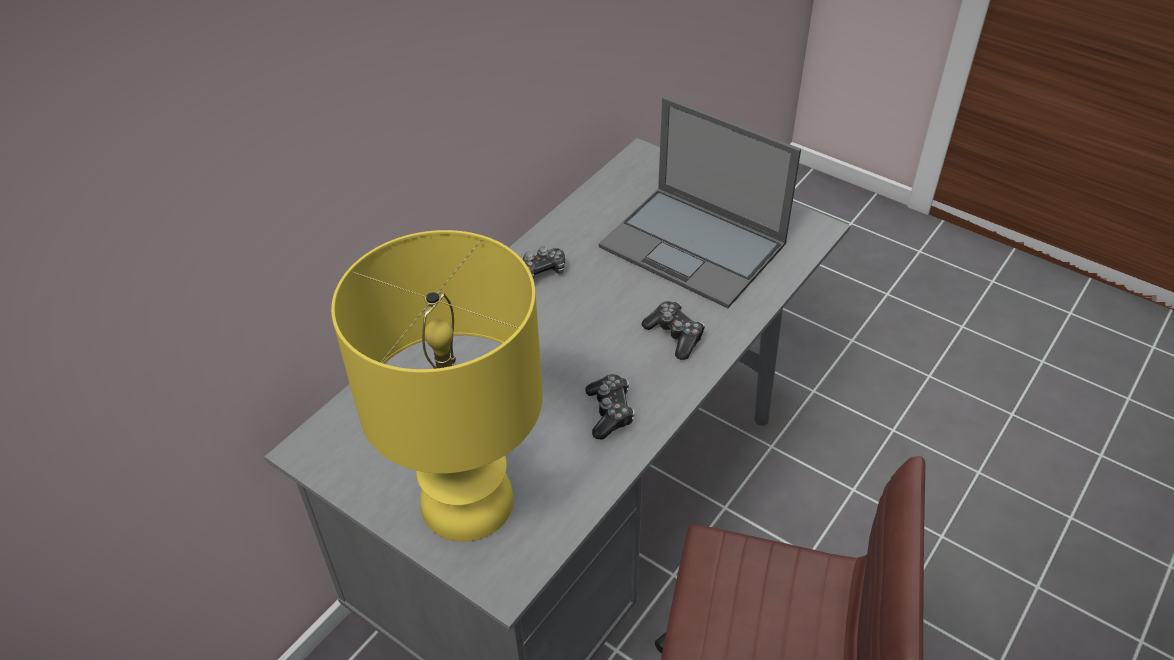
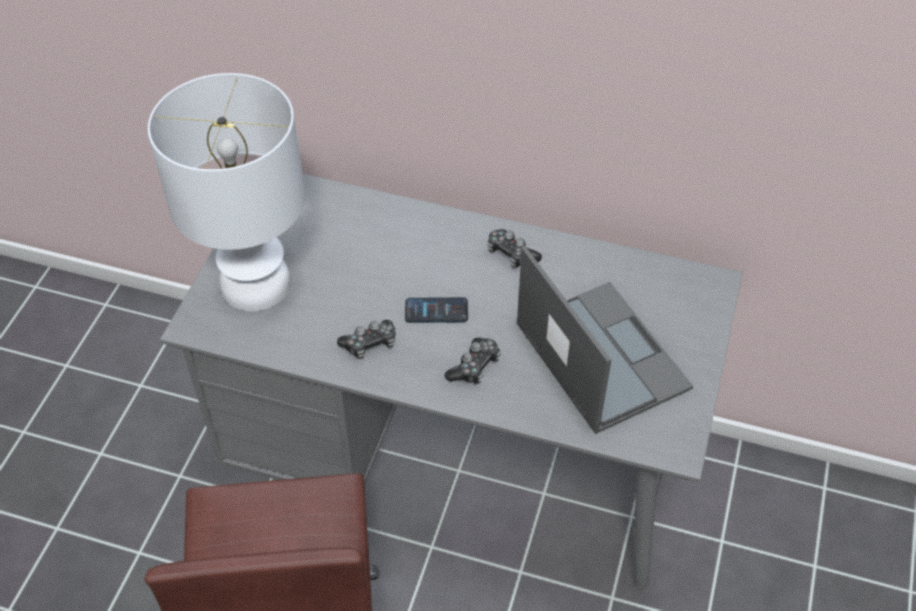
camera: 70 degrees right, 5 degrees up
(470, 502) = (256, 285): yellow table lamp -> white table lamp
(588, 347) = (436, 311): none -> phone
(694, 246) = (600, 355): laptop -> laptop turned 135 degrees clockwise

